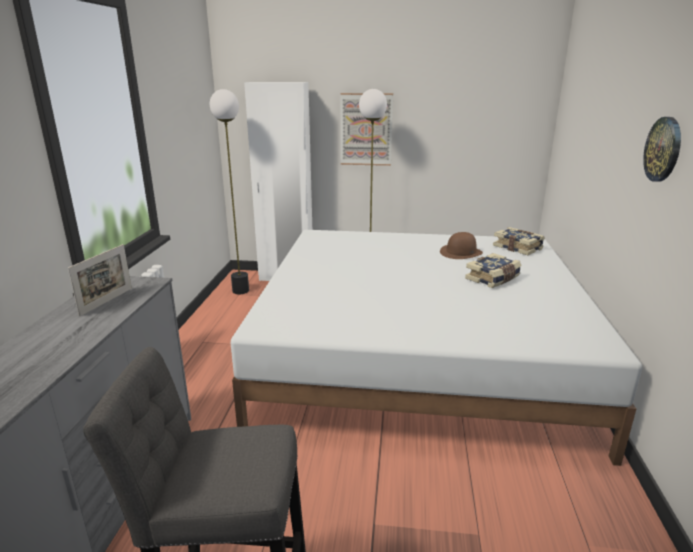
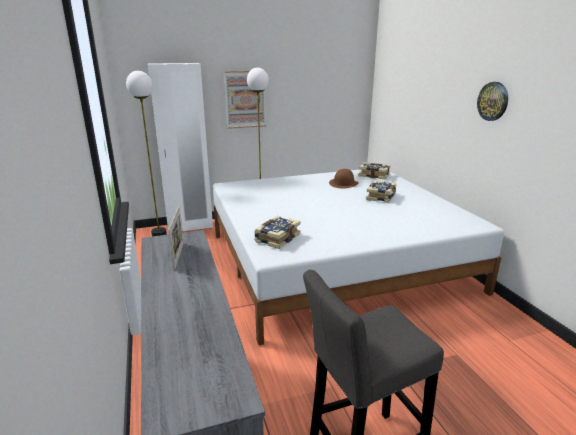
camera: 25 degrees left, 0 degrees up
(293, 307) = (277, 238): none -> book

